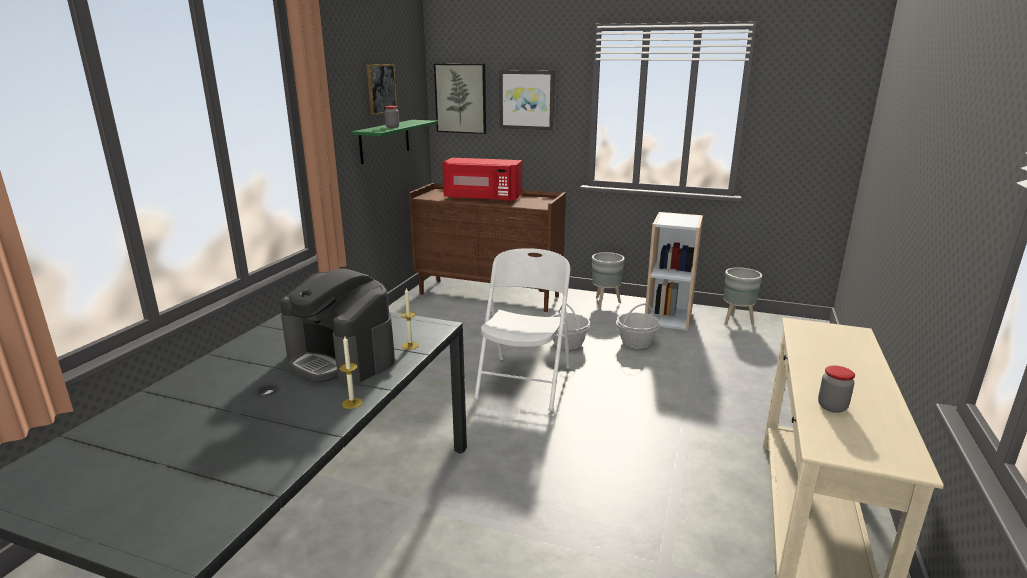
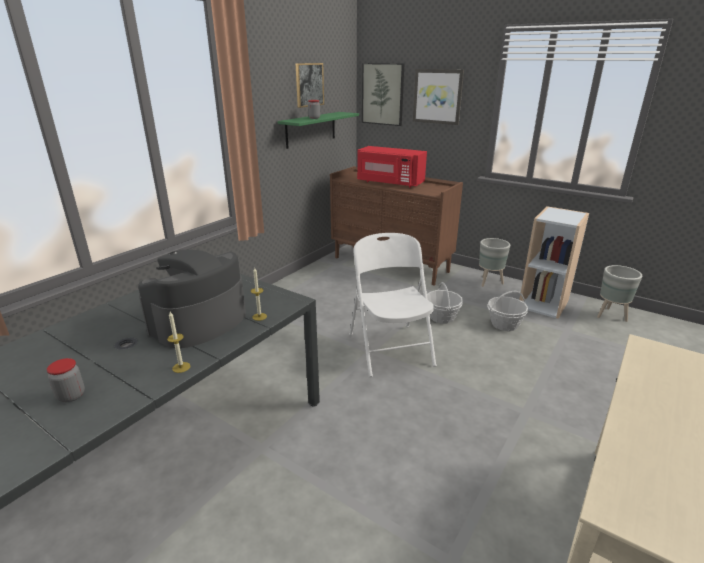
camera: 15 degrees right, 5 degrees up
(342, 359) = (199, 322): coffee machine -> coffee machine turned 75 degrees clockwise
(524, 383) = (390, 349): white chair -> white chair turned 45 degrees counterclockwise
(832, 407) = (643, 456): jar -> jar (71, 396)

